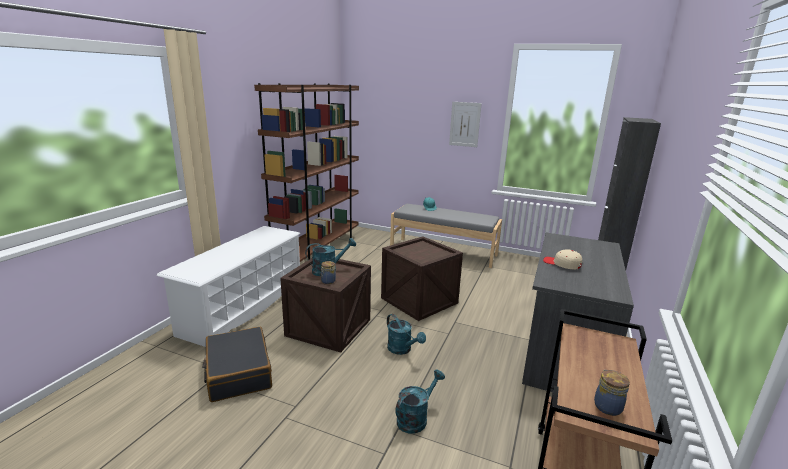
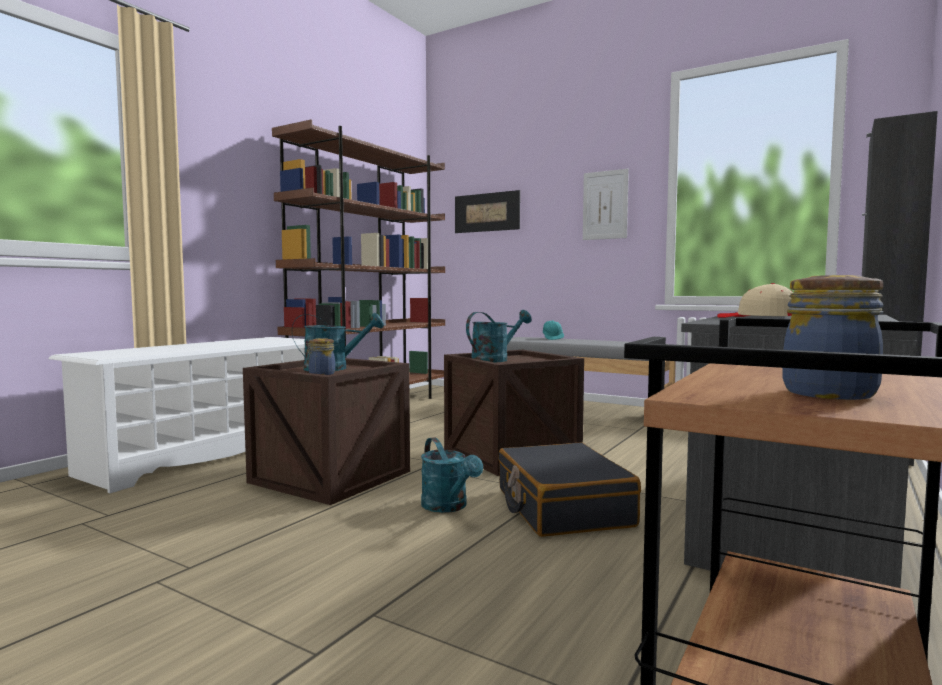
camera: 10 degrees right, 15 degrees down
(238, 372) = (128, 519): black suitcase -> black suitcase (562, 507)
(385, 117) = (486, 212): none -> picture
(415, 418) = (422, 601): turquoise watering can -> turquoise watering can (495, 359)

